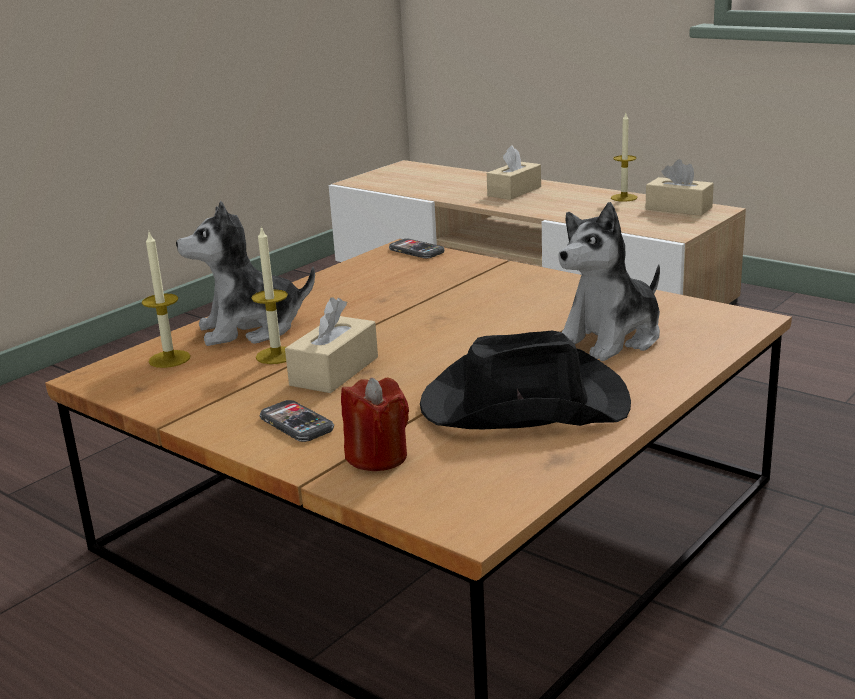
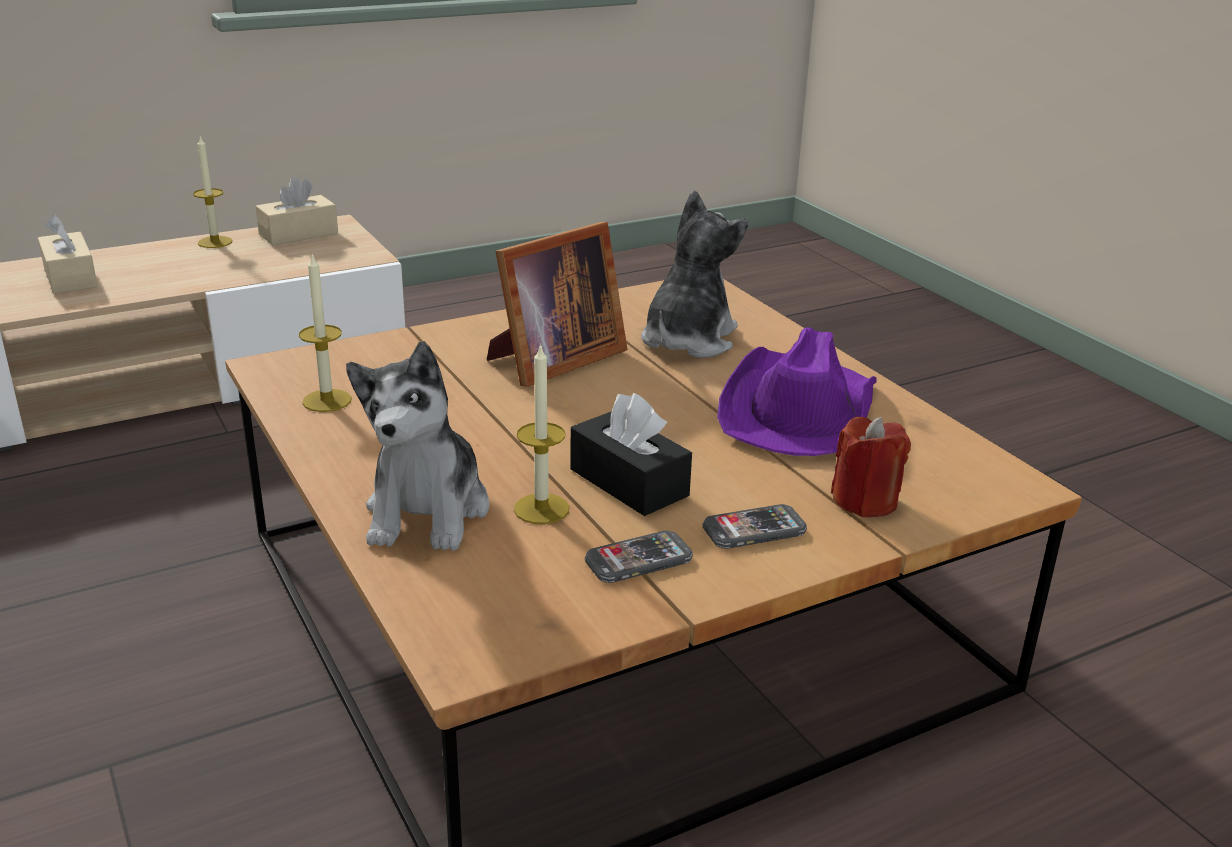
camera: 70 degrees left, 5 degrees up
(169, 359) = (466, 587): candle -> candle (327, 400)
(334, 371) = (629, 482): beige tissue box -> black tissue box
(416, 251) = (295, 361): phone -> phone (638, 560)
(506, 307) = (552, 361): none -> picture frame
(521, 404) = (799, 411): black hat -> purple hat
(611, 338) = (687, 340): plush toy -> plush toy turned 135 degrees counterclockwise

